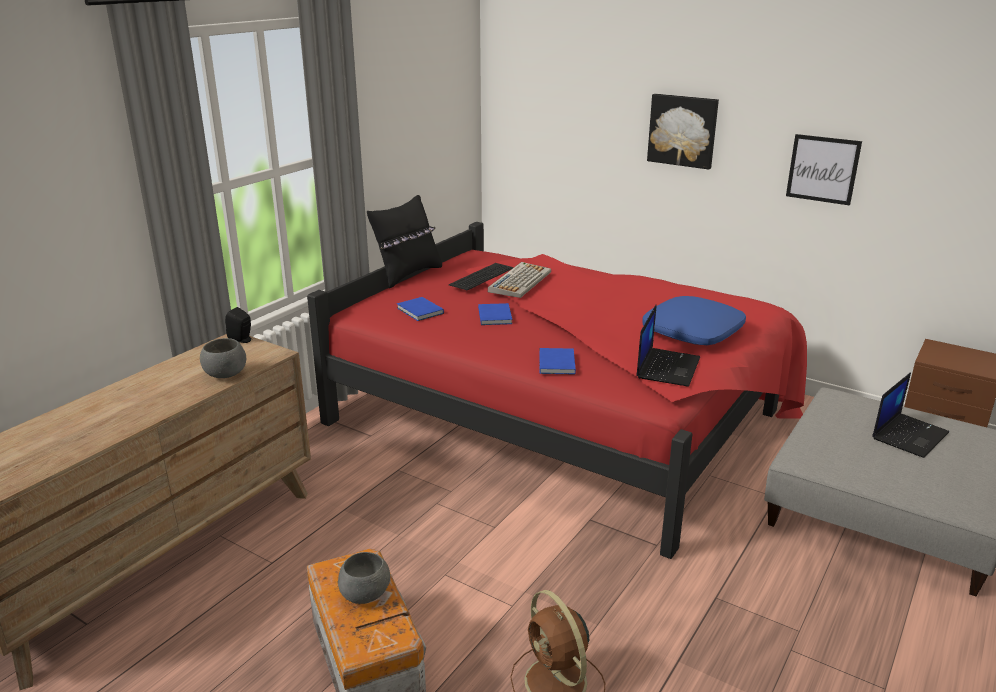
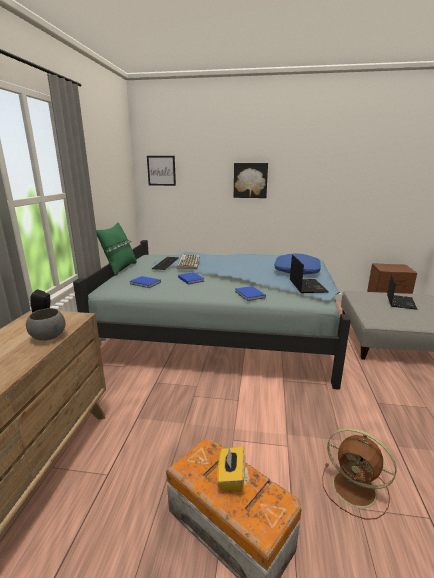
camera: 25 degrees left, 5 degrees down
(366, 595) = (231, 477): grey bowl -> yellow tissue box
(407, 274) = (120, 268): black pillow -> green pillow
(567, 414) = (226, 330): red bed -> blue bed
(823, 169) = (320, 192): picture -> picture (161, 170)

